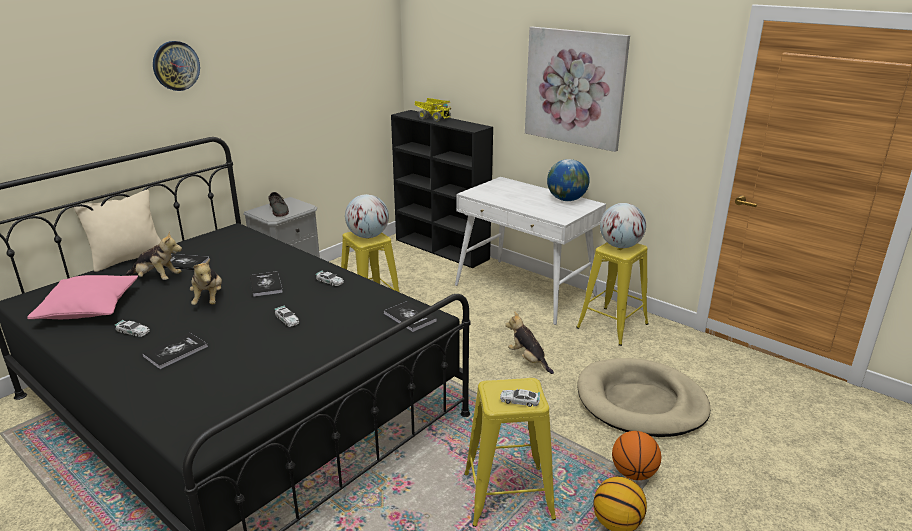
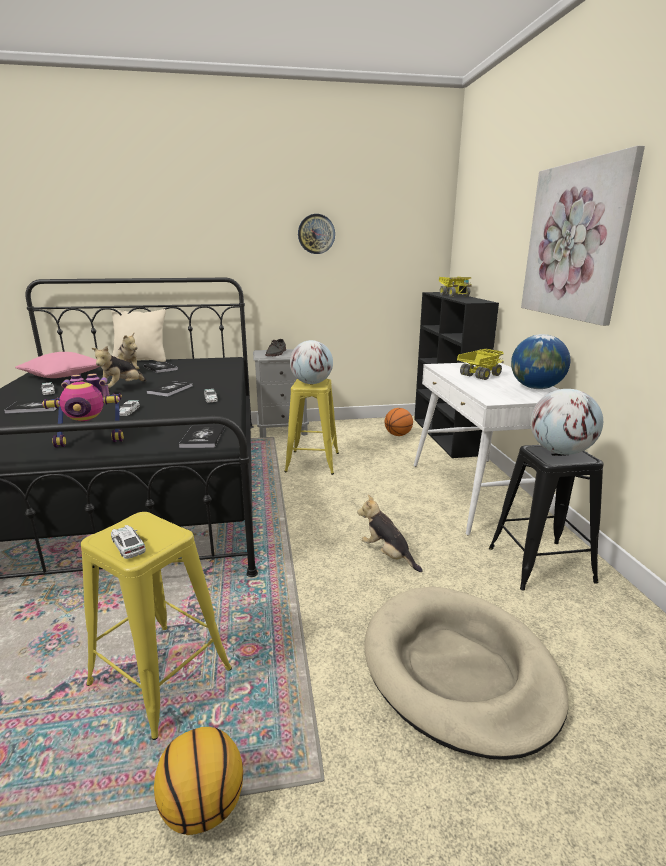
camera: 40 degrees right, 5 degrees down
(176, 66) = (206, 213): wall clock -> wall clock (316, 234)
(329, 355) = (91, 440): none -> toy robot
(515, 197) = (479, 375): none -> toy truck
(528, 360) = (387, 555): plush toy -> plush toy turned 45 degrees counterclockwise
(612, 326) = (540, 564): yellow stool -> black stool
(633, 473) = (319, 755): basketball -> basketball (398, 435)

